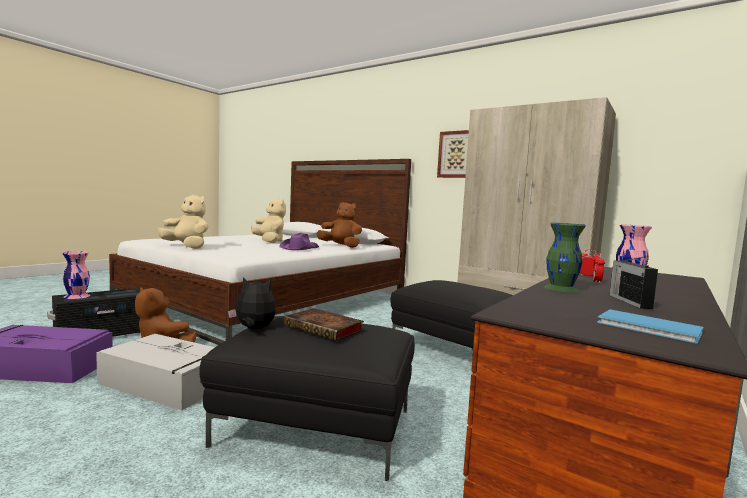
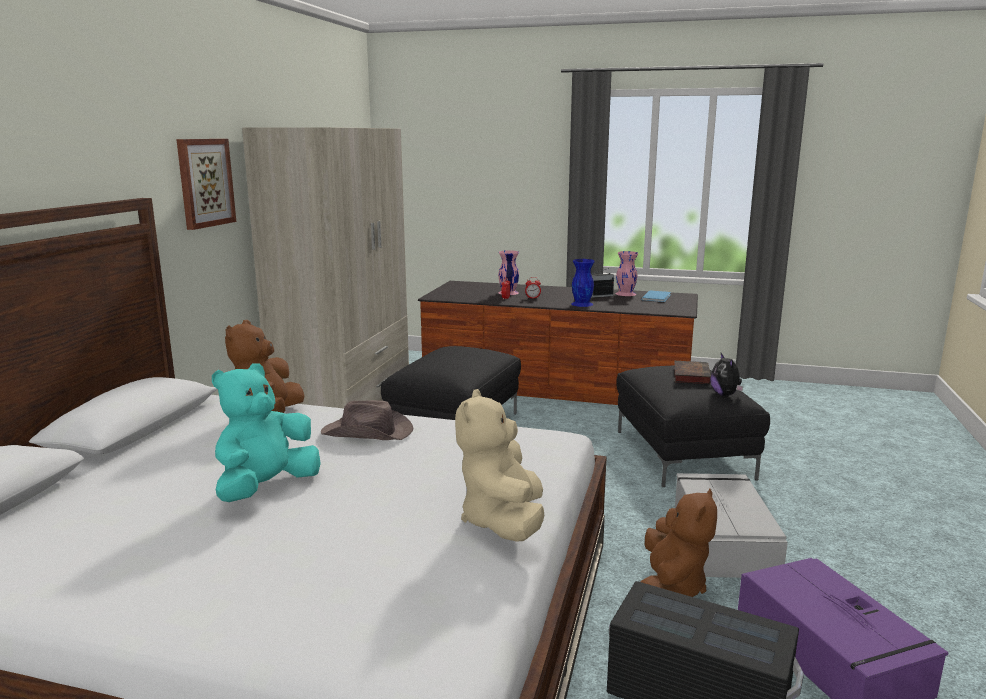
camera: 110 degrees left, 10 degrees up
(76, 296) = (748, 644): pink vase -> pink vase (625, 294)
(269, 241) = (266, 488): beige plush toy -> turquoise plush toy
(299, 248) = (368, 432): purple hat -> brown hat
(561, 289) = (582, 304): green vase -> blue vase

